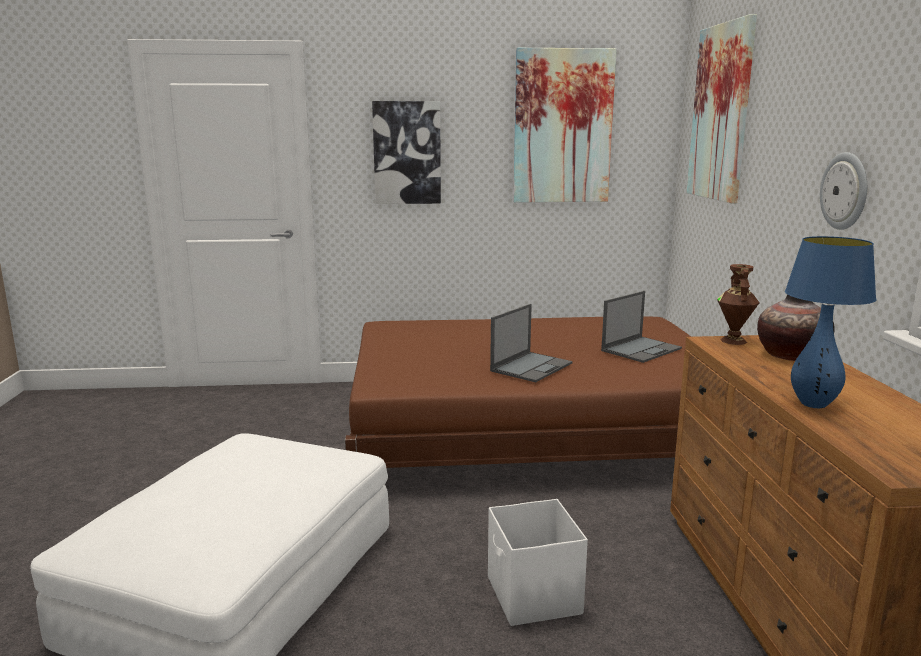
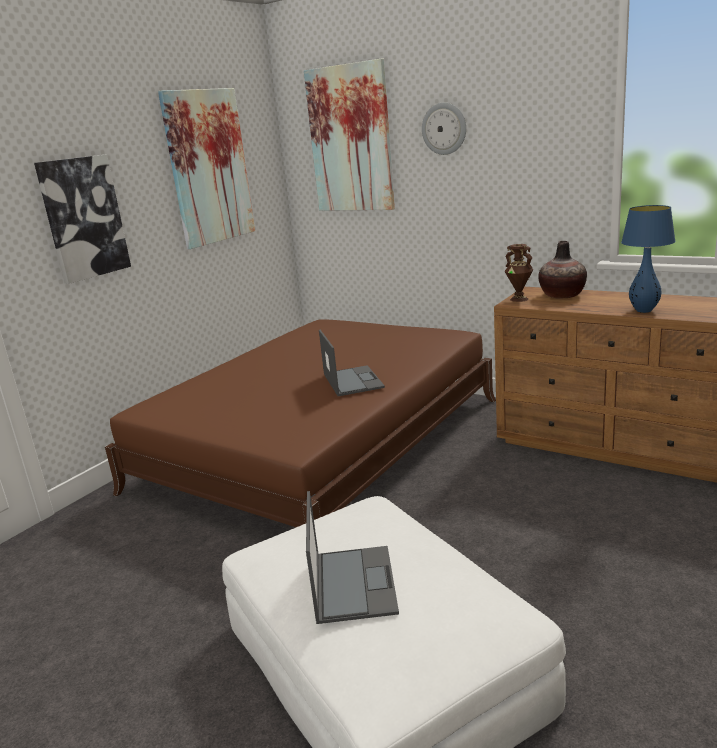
camera: 50 degrees left, 5 degrees up
(533, 596) = (537, 522): white storage box -> none
(641, 349) = (381, 340): laptop -> laptop (353, 582)
(845, 191) = (526, 183): wall clock -> wall clock (444, 128)

